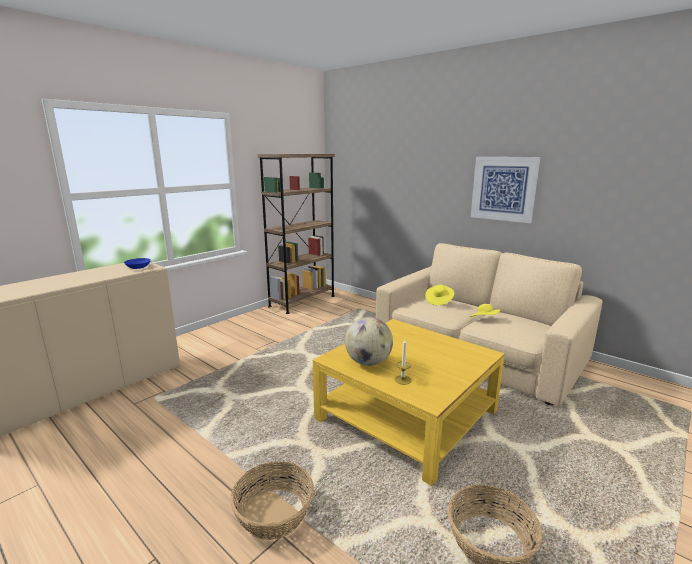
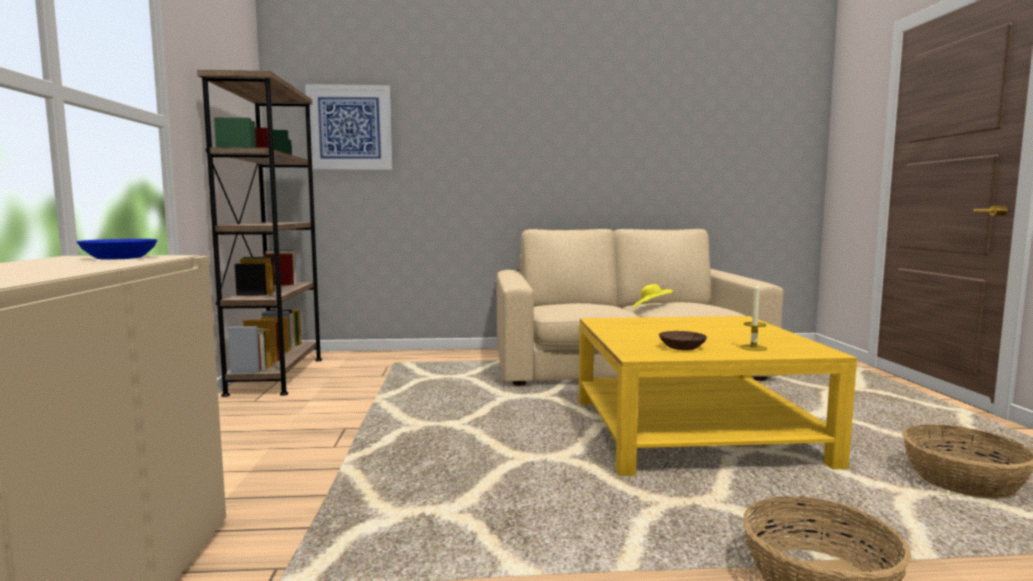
camera: 45 degrees left, 10 degrees down
(368, 362) = (683, 347): globe -> brown bowl
(439, 301) = (574, 301): yellow hat -> none
(503, 189) = (592, 152): picture -> picture (349, 127)

